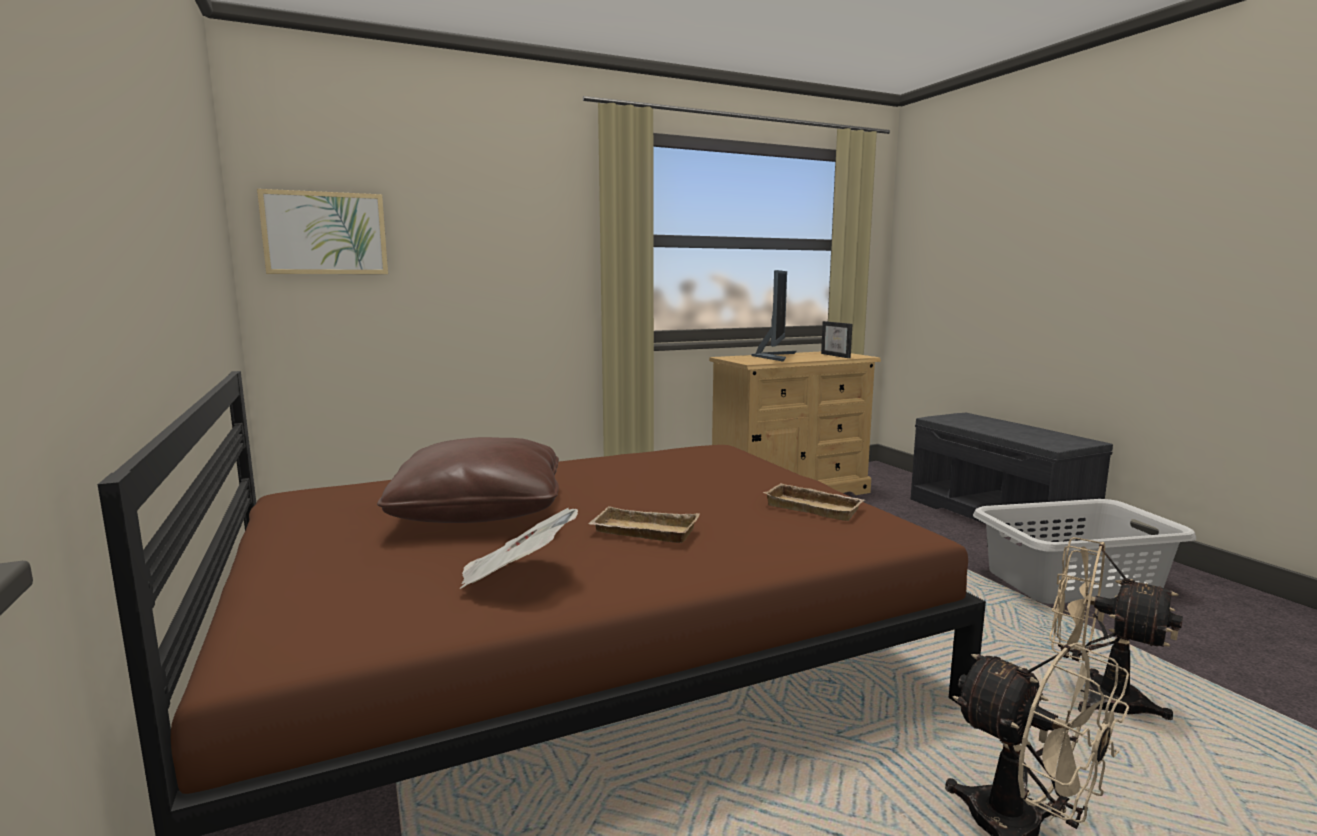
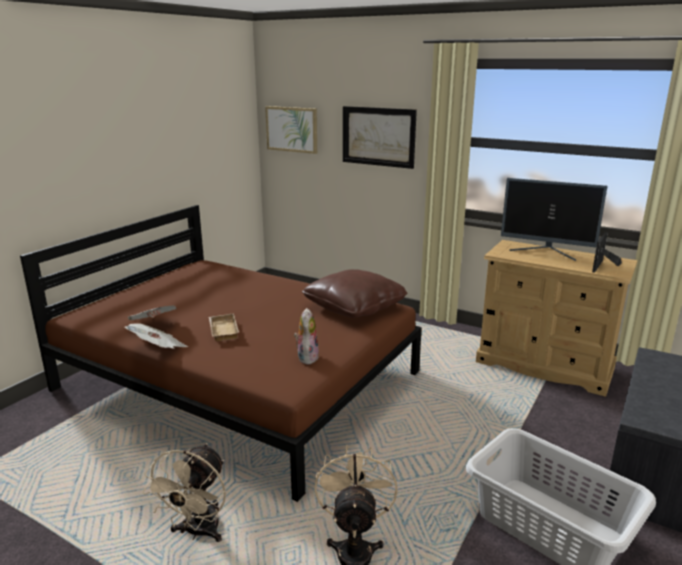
camera: 55 degrees right, 10 degrees up
(480, 510) = (216, 295): brown pillow -> brown pillow (354, 307)
(506, 239) = (378, 136): none -> picture
(645, 592) = (159, 349): none -> newspaper
(774, 356) = (546, 252): monitor -> monitor turned 45 degrees clockwise
(815, 507) = (306, 357): beige tray -> plush toy

